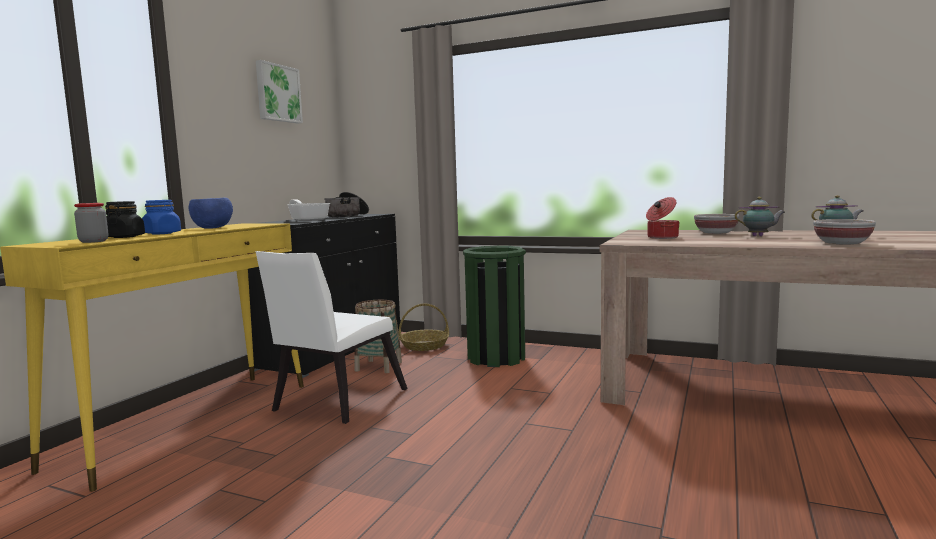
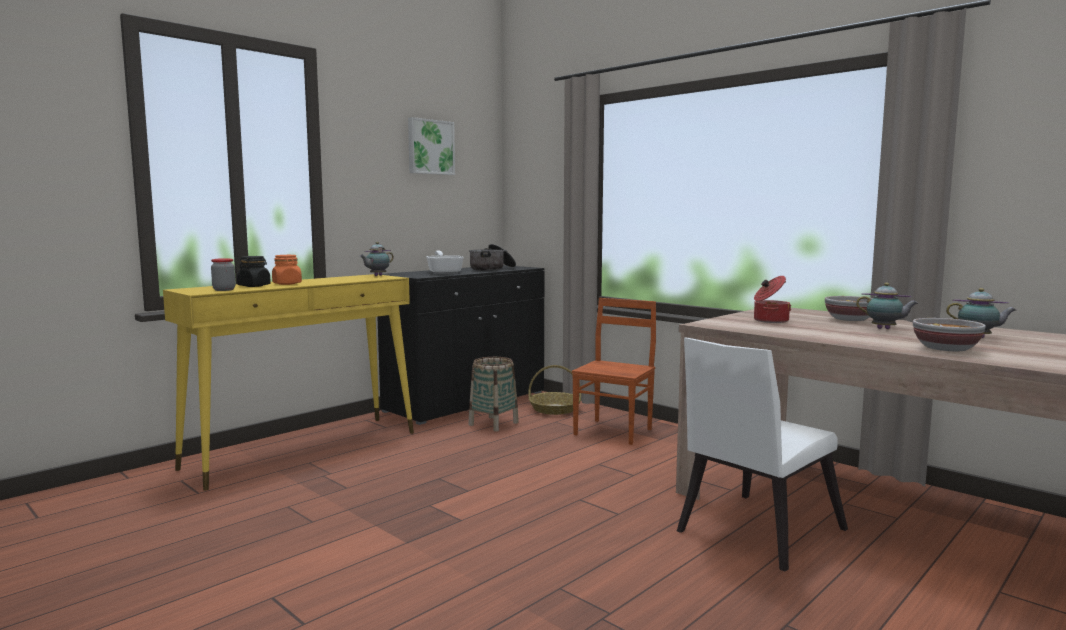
camera: 20 degrees right, 0 degrees up
(162, 233) = (287, 284): blue jar -> orange jar
(212, 228) = (336, 279): blue bowl -> none
(249, 224) = (377, 276): none -> teapot
(334, 402) = (427, 451): white chair -> white chair (753, 533)
(496, 358) = (614, 431): green trash can -> brown chair

